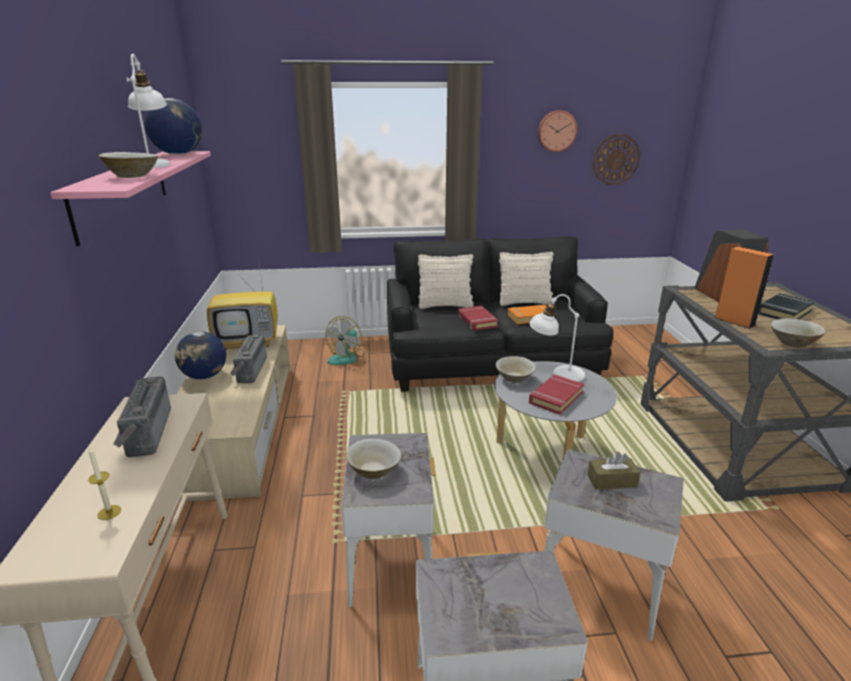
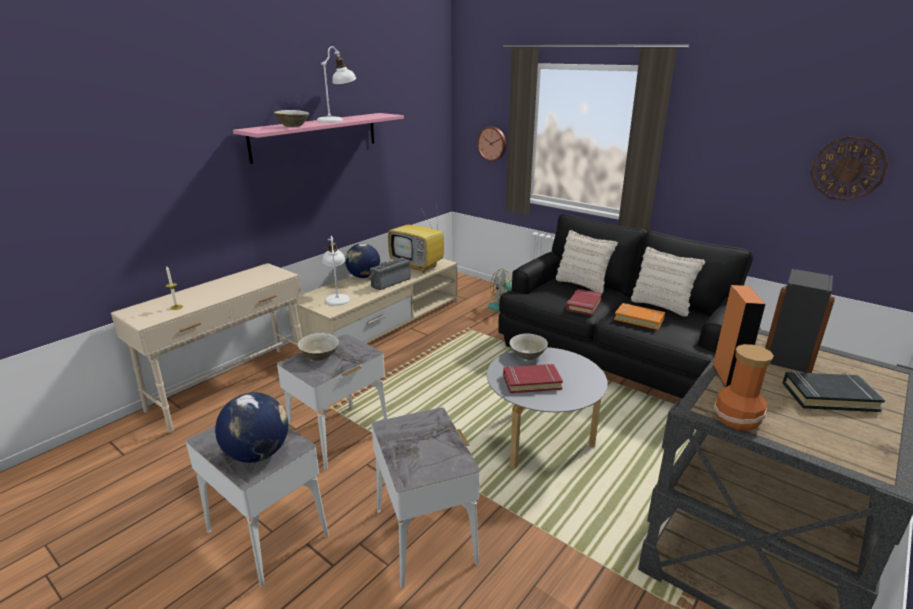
camera: 45 degrees right, 0 degrees up
(145, 433) = (243, 282): radio -> none
(178, 154) = (376, 115): globe -> globe (257, 453)
(555, 371) = (573, 365): white table lamp -> white table lamp (336, 296)
(556, 131) = (766, 125): wall clock -> wall clock (492, 143)
(612, 481) = (427, 439): brown tissue box -> none
(792, 343) = (738, 419): beige bowl -> vase

